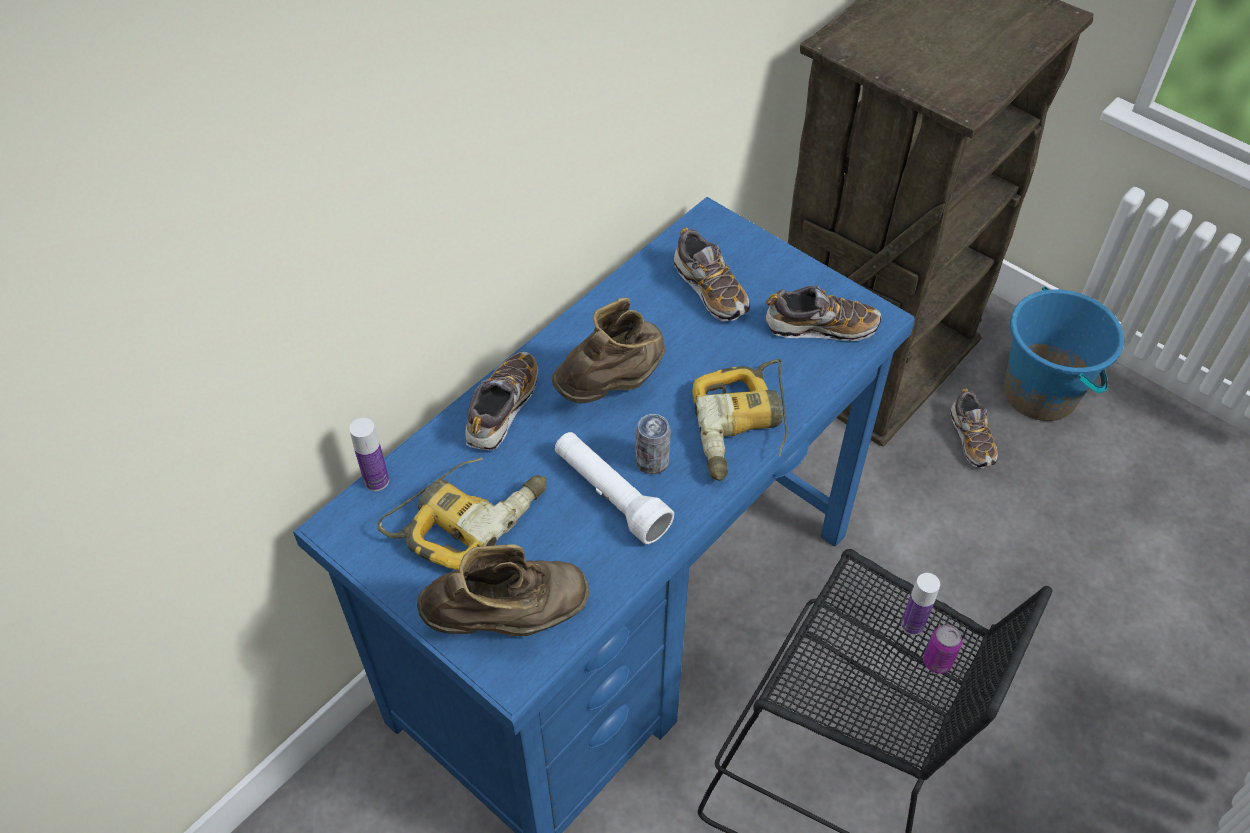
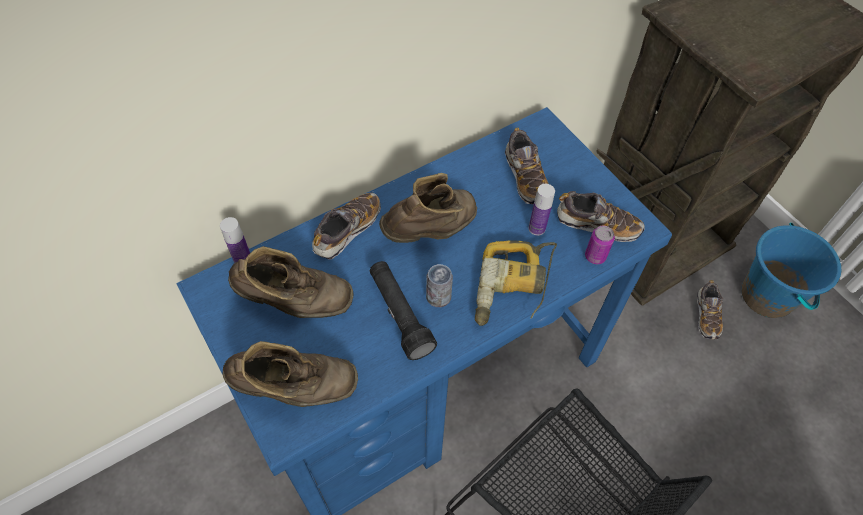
camera: 15 degrees right, 5 degrees up
(468, 516) = (295, 304): power drill -> brown boot
(610, 495) = (399, 315): white flashlight -> black flashlight
(912, 625) = (605, 460): bottle -> bottle (536, 228)
(937, 661) = (615, 494): can -> can (595, 256)

